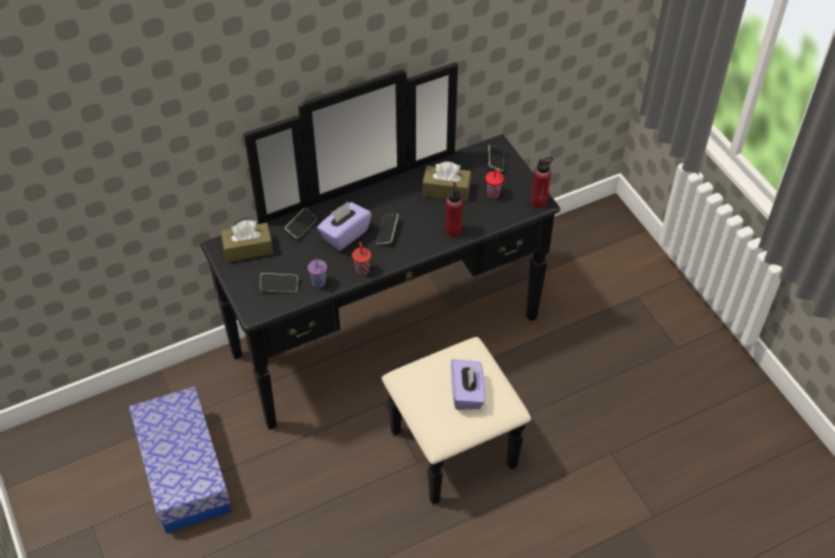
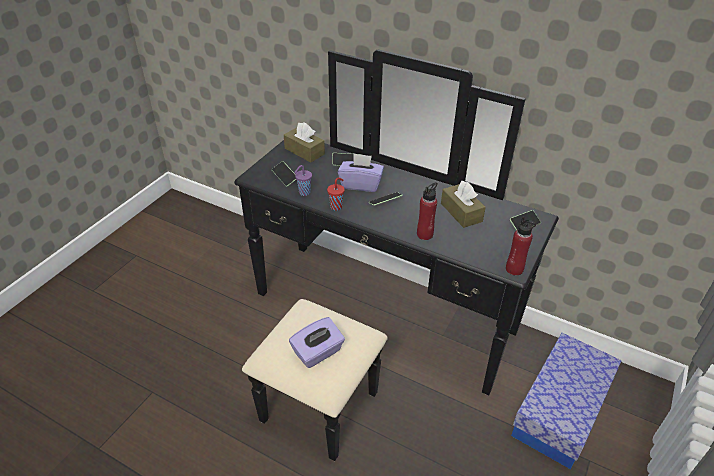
camera: 55 degrees right, 10 degrees down
(184, 471) = (199, 272): storage box -> storage box (560, 410)
(494, 194) = (489, 239): red cup -> none

